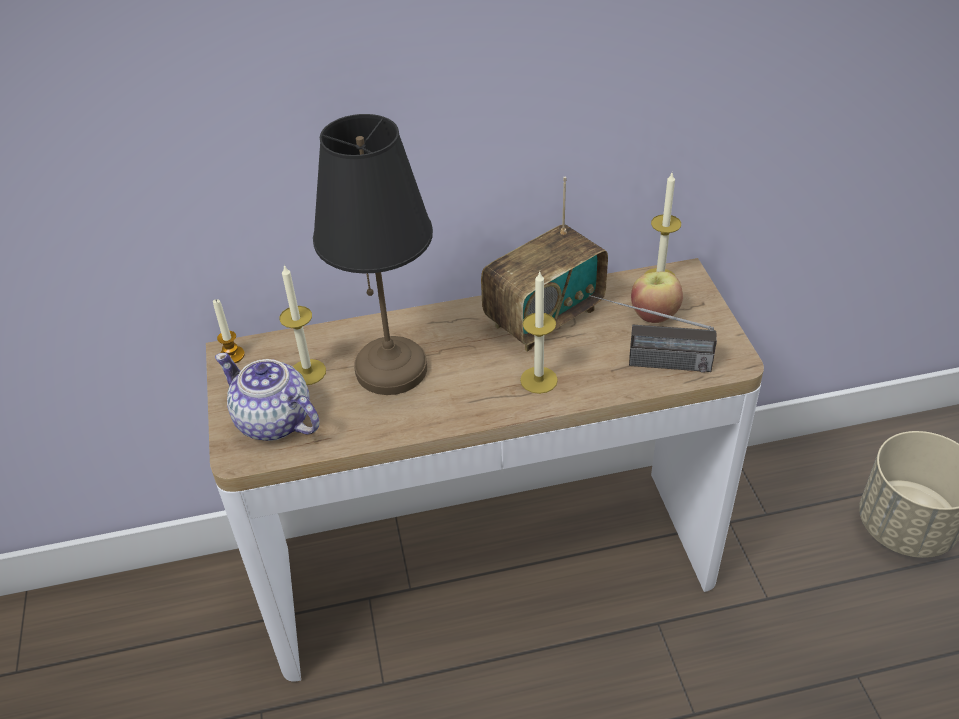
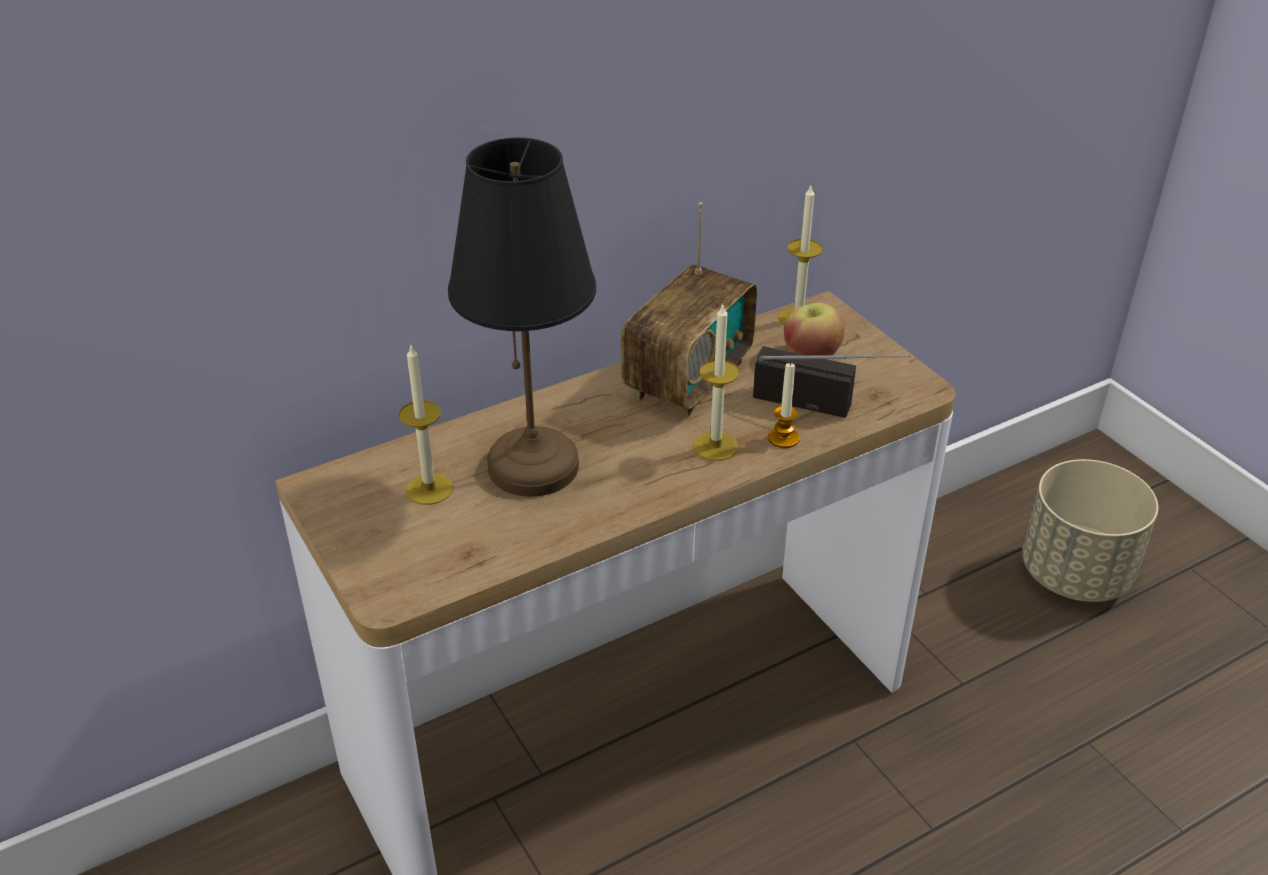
camera: 20 degrees left, 5 degrees down
(232, 355) = (319, 488): candle -> candle (783, 438)
(274, 422) = (415, 552): teapot -> none
(647, 362) = (828, 405): radio -> radio turned 150 degrees counterclockwise

